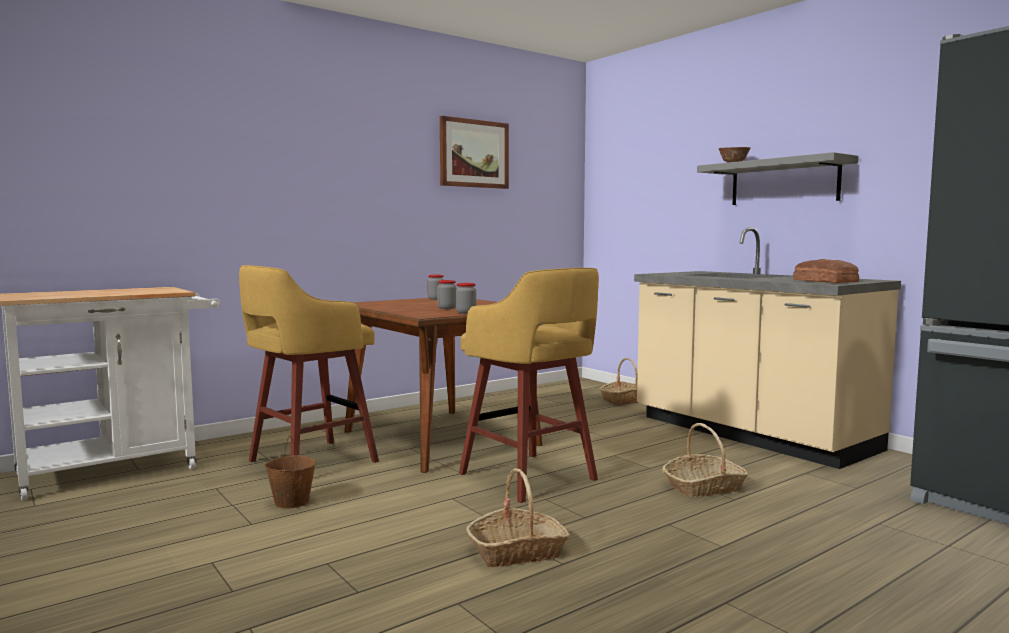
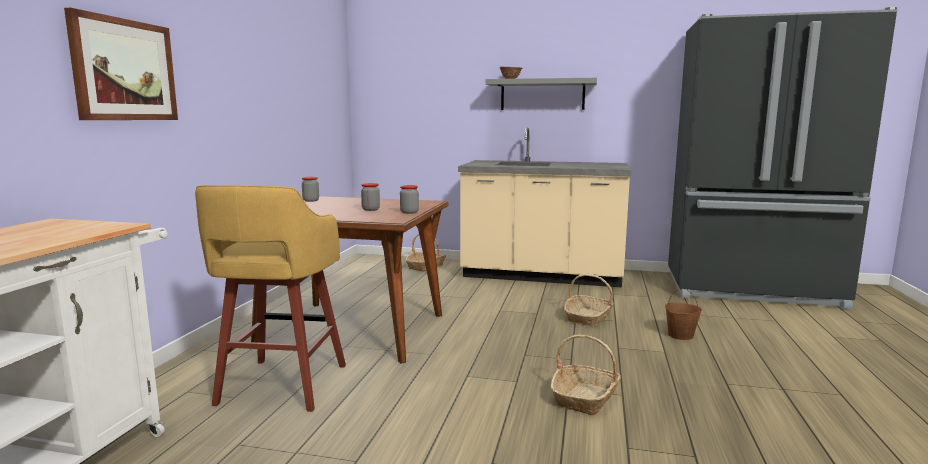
camera: 40 degrees left, 5 degrees up
(291, 502) = (349, 428): brown bucket -> brown bucket (680, 335)
(474, 154) = (288, 54): picture -> picture (124, 70)
(530, 478) = (485, 343): yellow stool -> none
(825, 281) = (602, 166): bread -> none

